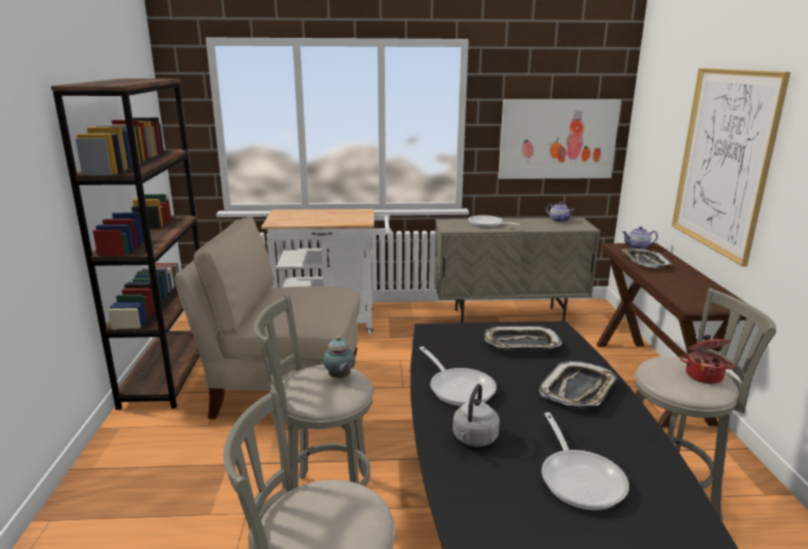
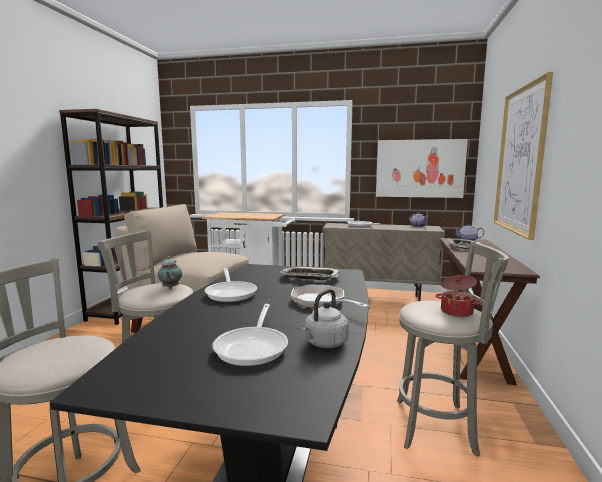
camera: 15 degrees right, 10 degrees down
(474, 439) = (202, 317): grey kettle -> grey kettle (324, 343)
(578, 390) = (321, 302): tray -> frying pan

